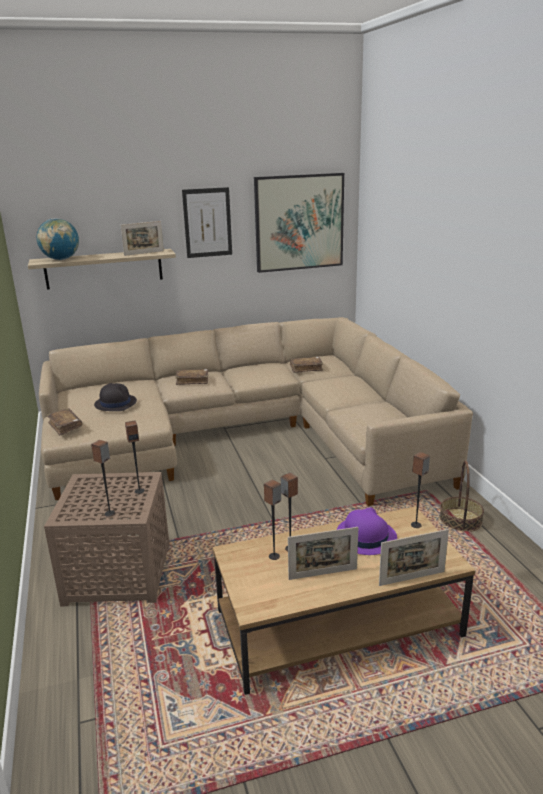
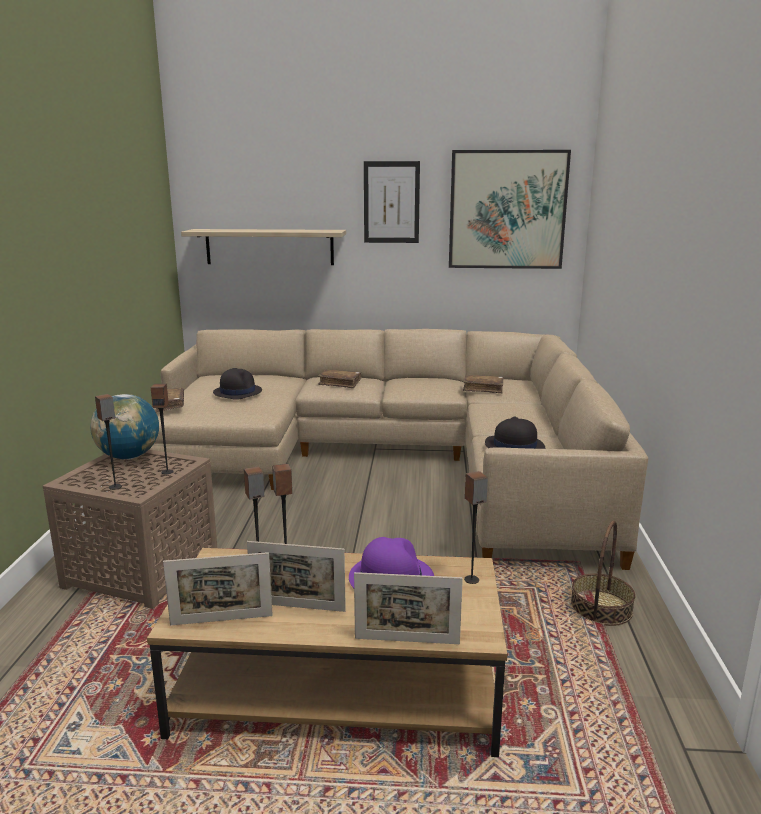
camera: 20 degrees right, 5 degrees down
(61, 259) = (219, 230): globe -> globe (129, 457)
(144, 253) = (310, 230): picture frame -> picture frame (221, 620)
(367, 415) = (514, 446): none -> black hat

